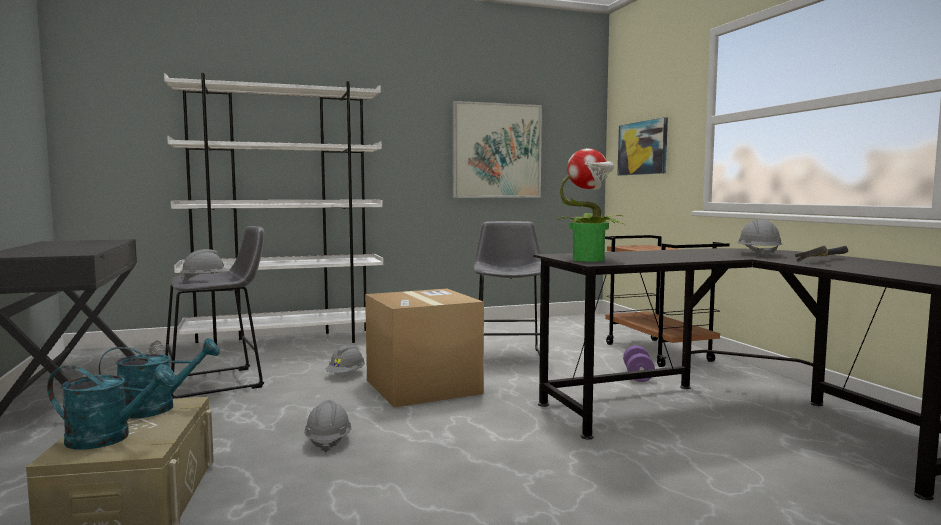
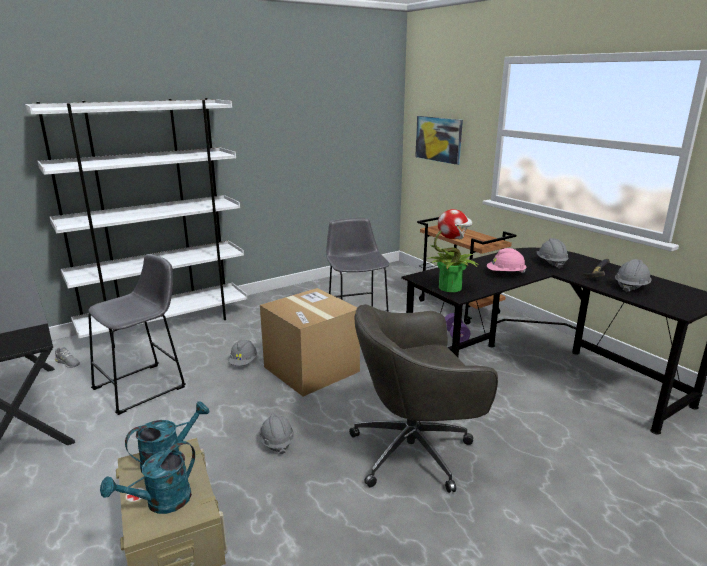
camera: 15 degrees left, 15 degrees up
(109, 438) = (161, 503): turquoise watering can -> turquoise watering can turned 150 degrees clockwise
(206, 281) = (124, 310): grey hard hat -> grey hard hat (631, 286)
(496, 150) = (320, 141): picture -> none
(506, 470) = (415, 451): none -> grey office chair
(680, 257) = (505, 274): none -> pink hard hat

